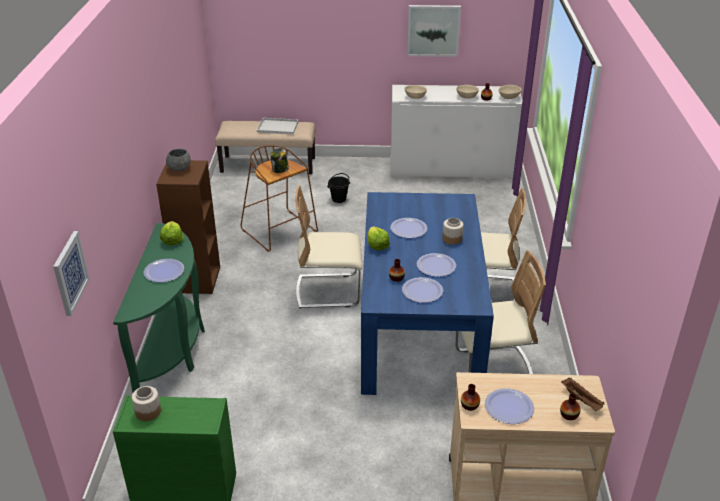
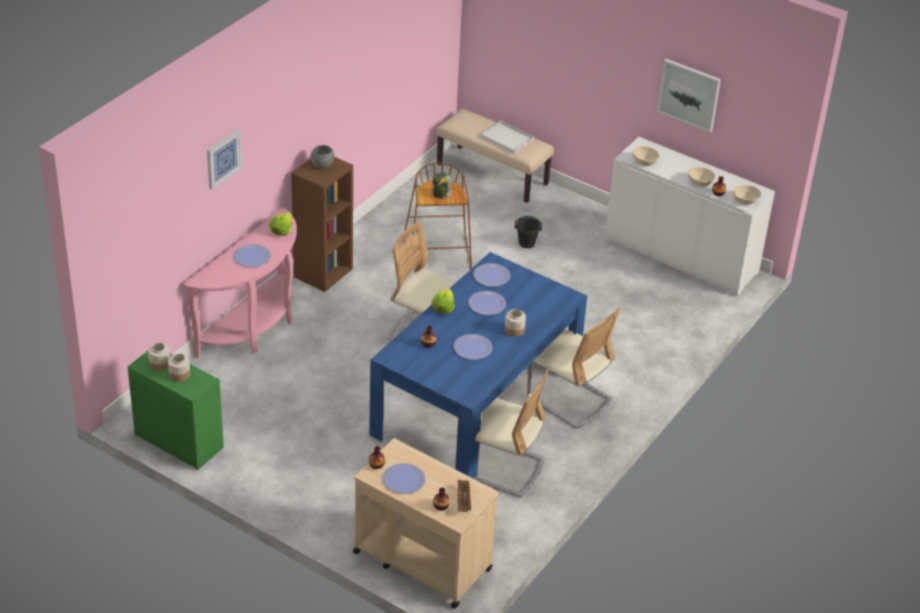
camera: 30 degrees right, 5 degrees up
(70, 273) = (139, 235): picture -> picture (223, 158)
(173, 349) = (254, 328): green console table -> pink console table
(179, 413) = (179, 375): none -> jar
(422, 291) = (437, 364): plate -> plate (491, 276)

